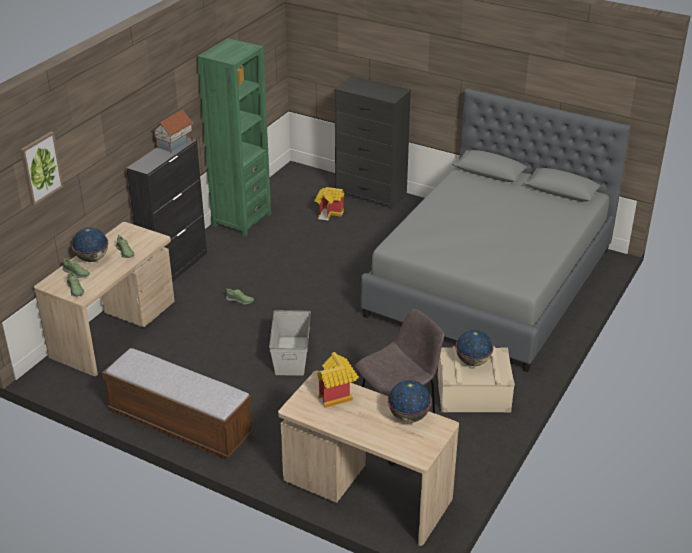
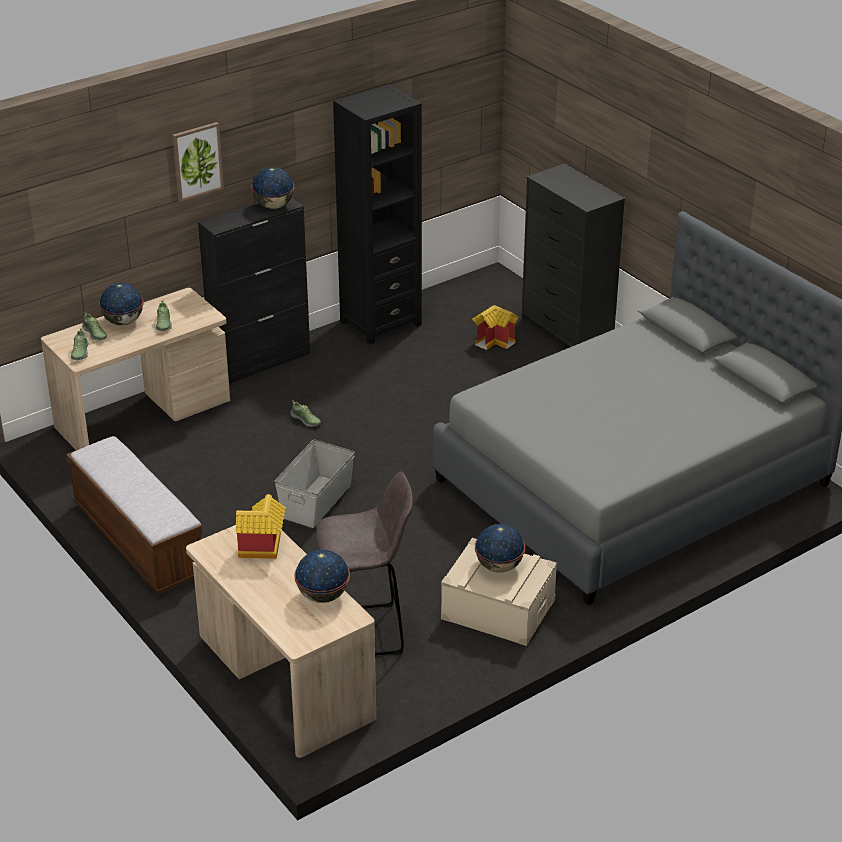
camera: 25 degrees right, 0 degrees up
(41, 168) = (67, 199): picture -> picture (197, 161)
(175, 144) = (274, 206): toy house -> globe
(241, 220) = (380, 323): green bookcase -> black bookcase

